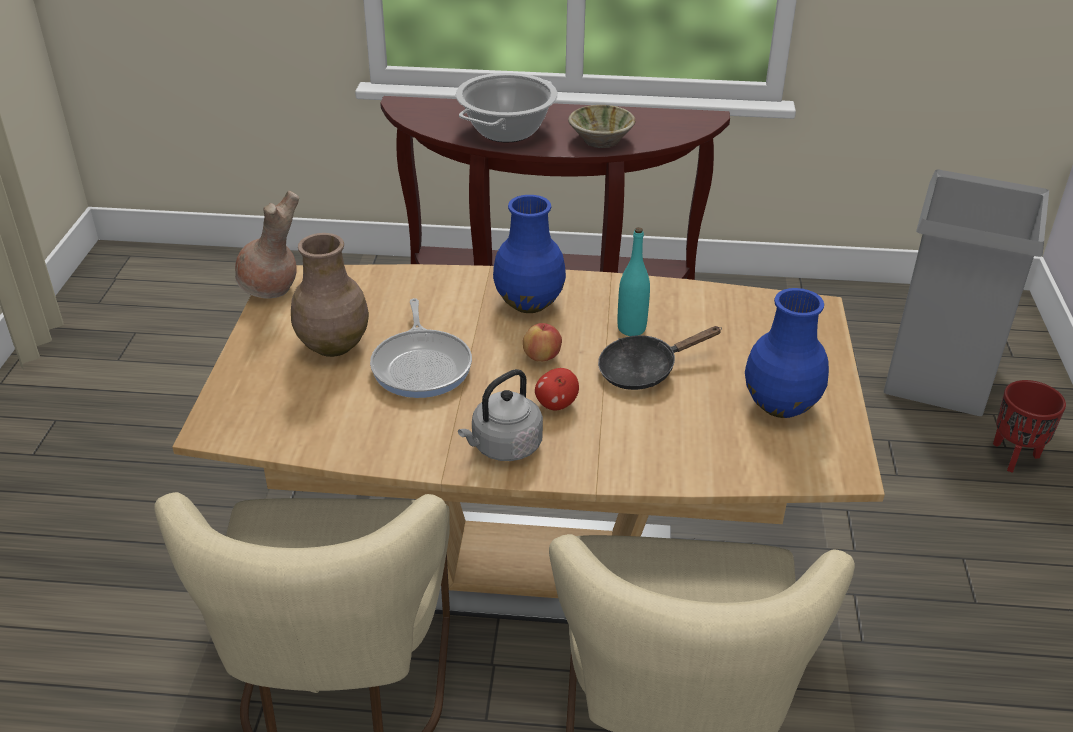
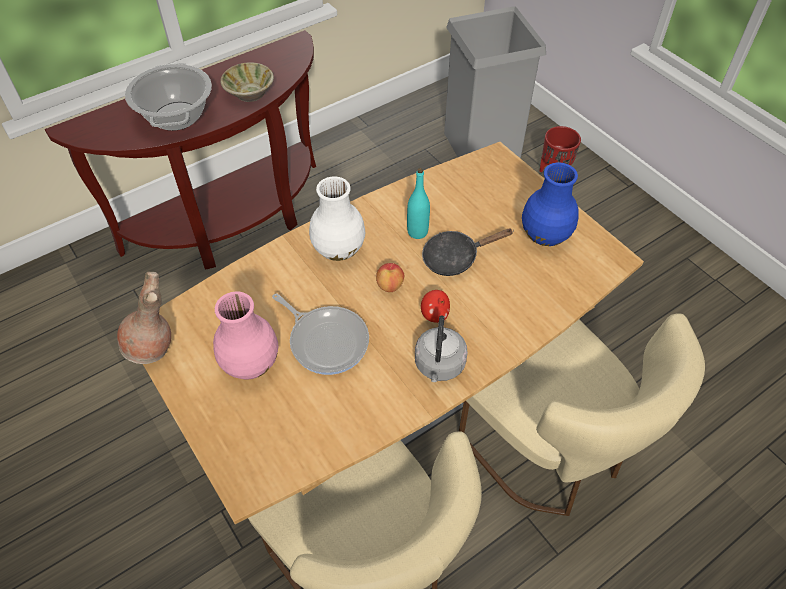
camera: 40 degrees left, 15 degrees up
(332, 345) = (250, 364): brown vase -> pink vase
(528, 303) = (338, 250): blue vase -> white vase
(644, 370) = (455, 258): black frying pan -> black frying pan turned 45 degrees clockwise

